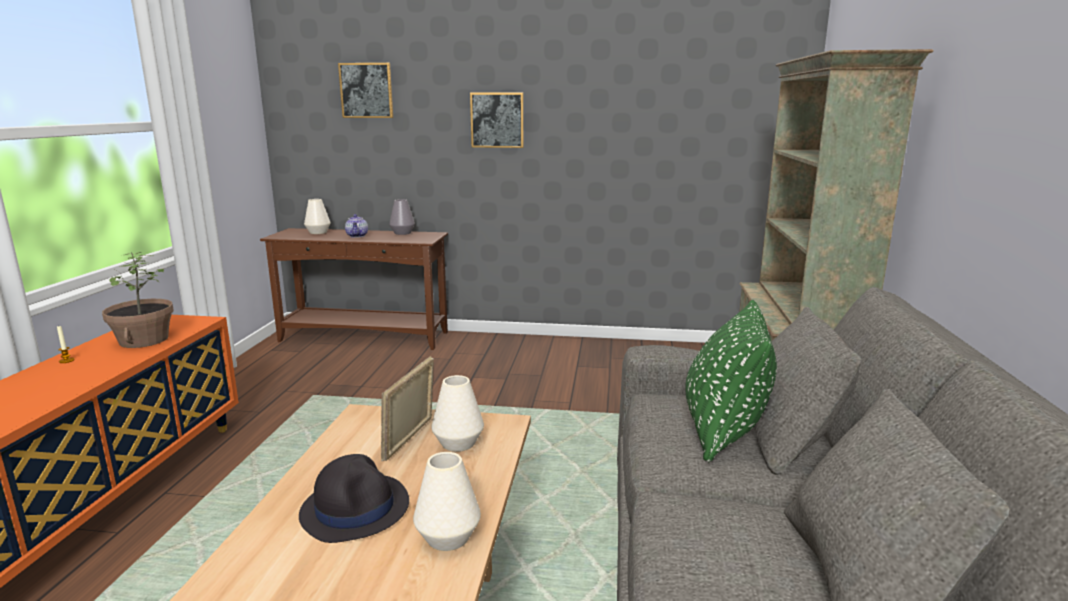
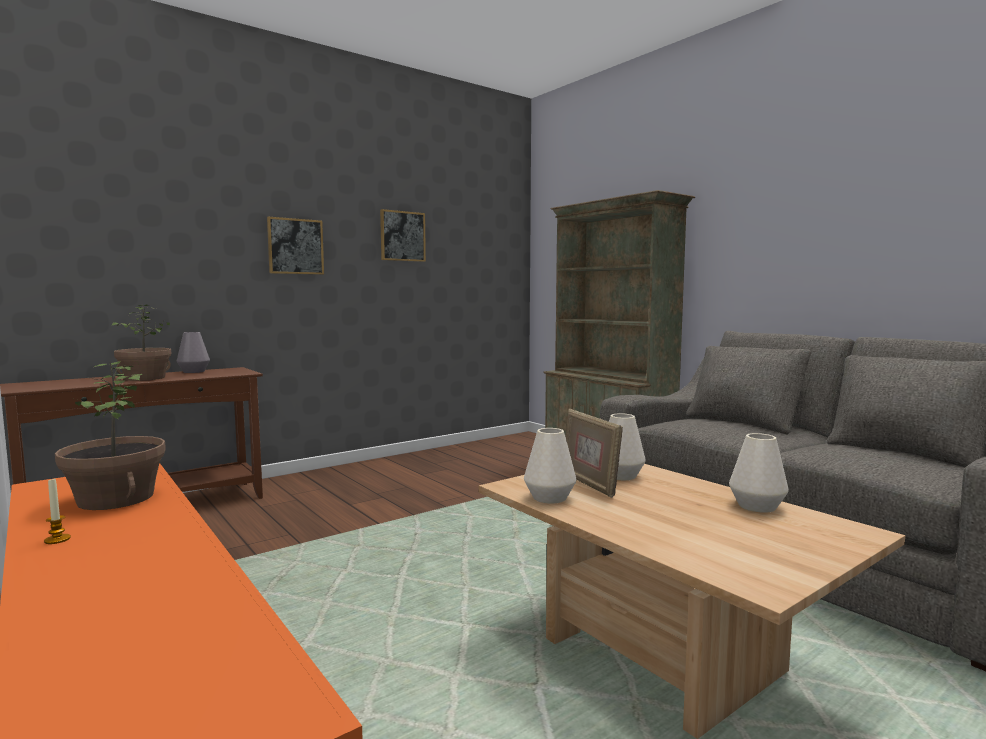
camera: 45 degrees left, 10 degrees down
(318, 232) = (71, 381): white vase -> white vase (549, 498)
(355, 508) = (677, 518): black hat -> none
(357, 236) = (145, 378): teapot -> potted plant
(366, 90) = (135, 204): picture -> picture (402, 236)
(723, 431) = (730, 425): green pillow -> none

